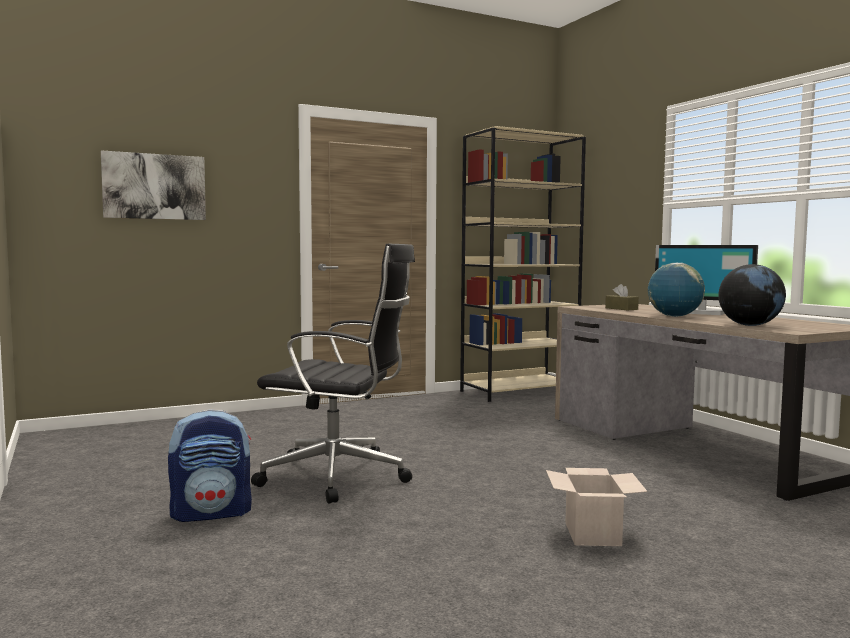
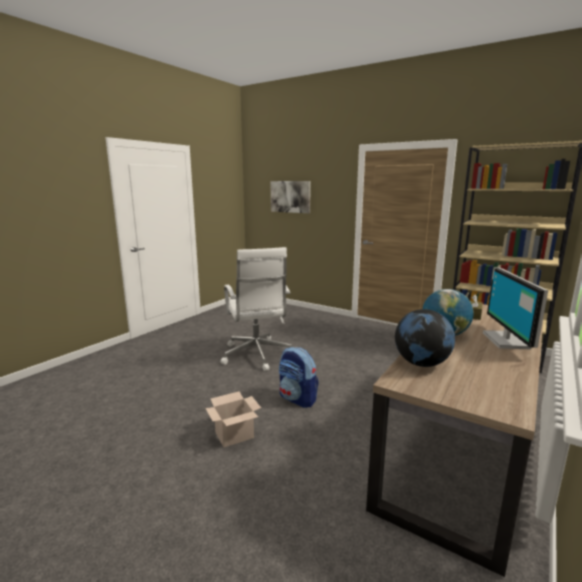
camera: 60 degrees right, 10 degrees up
(212, 513) = (196, 348): backpack -> backpack (298, 399)
(339, 476) = (257, 355): black office chair -> white office chair

